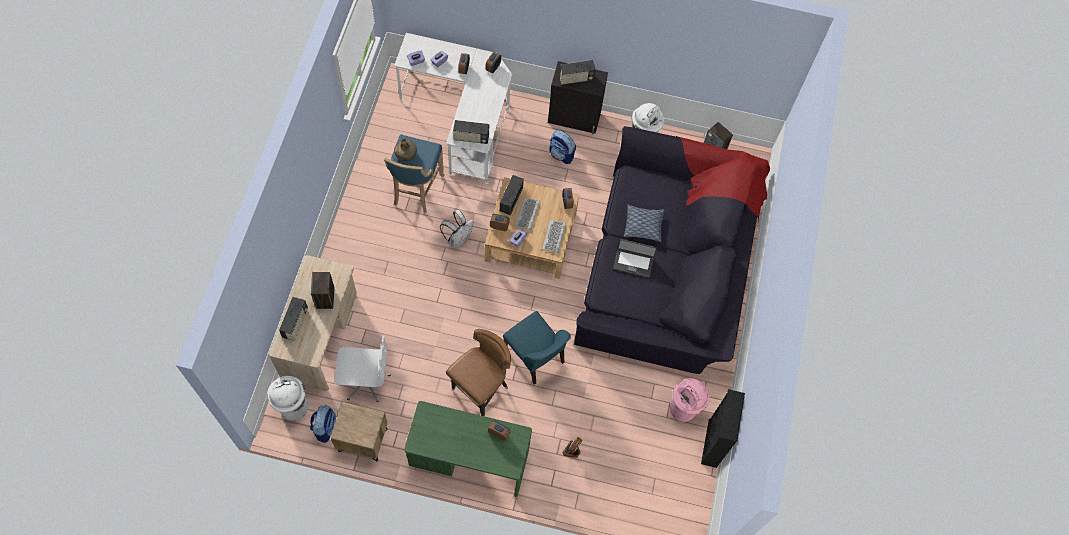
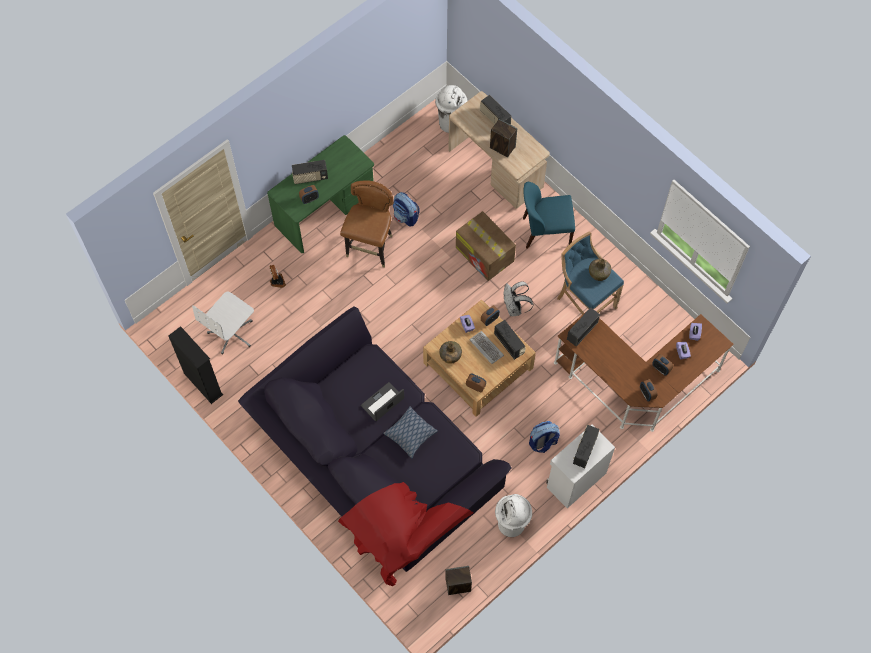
camera: 130 degrees right, 0 degrees up
(325, 427) = (420, 135): backpack -> backpack (406, 216)
(362, 440) = (392, 152): brown nightstand -> none
(365, 380) = (438, 177): white office chair -> white office chair (232, 333)
(421, 292) = (485, 255): none -> cardboard box
(463, 118) = (636, 384): white desk -> brown desk
(475, 449) = (310, 177): none -> radio
(480, 391) = (371, 248): brown chair -> brown chair turned 150 degrees counterclockwise
(535, 356) = (370, 302): blue chair -> blue chair (545, 231)
(554, 237) = (450, 355): keyboard -> green bottle
(574, 118) = (575, 480): black cabinet -> white cabinet
(683, 409) = (245, 381): pink trash can -> none

